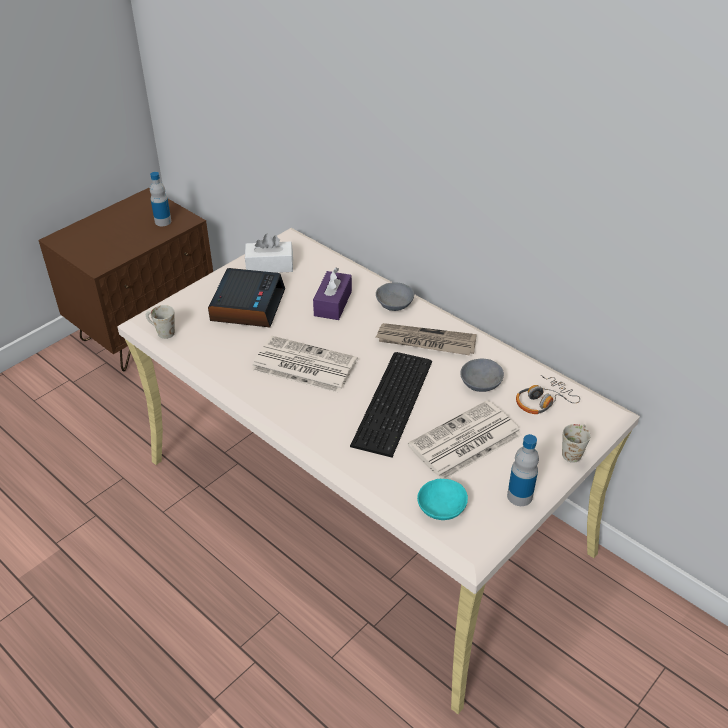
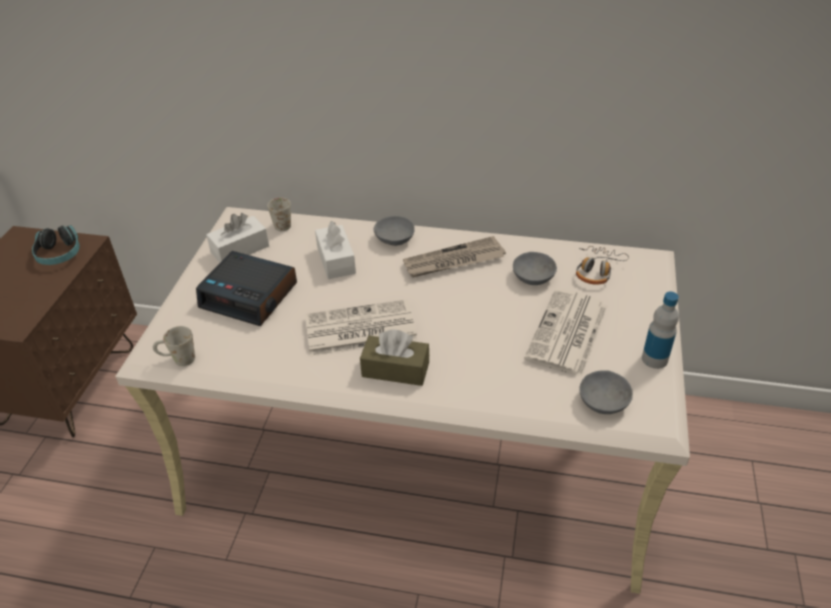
camera: 30 degrees left, 0 degrees up
(163, 221) = (59, 254): bottle -> headphones
(247, 305) = (250, 295): alarm clock -> alarm clock turned 135 degrees clockwise
(303, 407) = (395, 369): none -> brown tissue box
(333, 303) = (336, 260): purple tissue box -> white tissue box
(396, 402) = (476, 325): keyboard -> none
(441, 506) = (602, 400): turquoise bowl -> grey bowl
(573, 451) = (658, 301): white mug -> white mug (283, 223)

